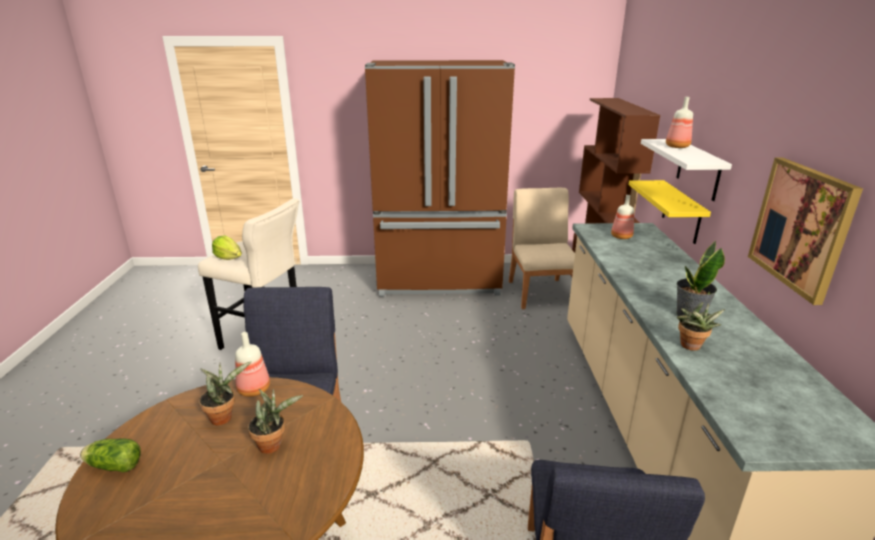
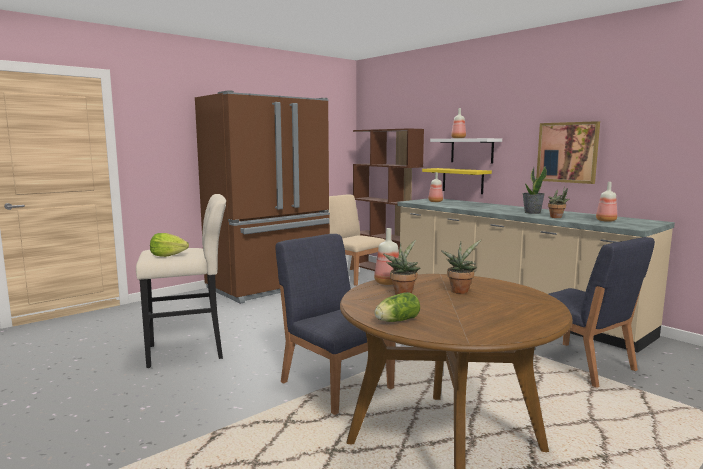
camera: 40 degrees left, 15 degrees down
(758, 393) = (606, 221): none -> bottle

